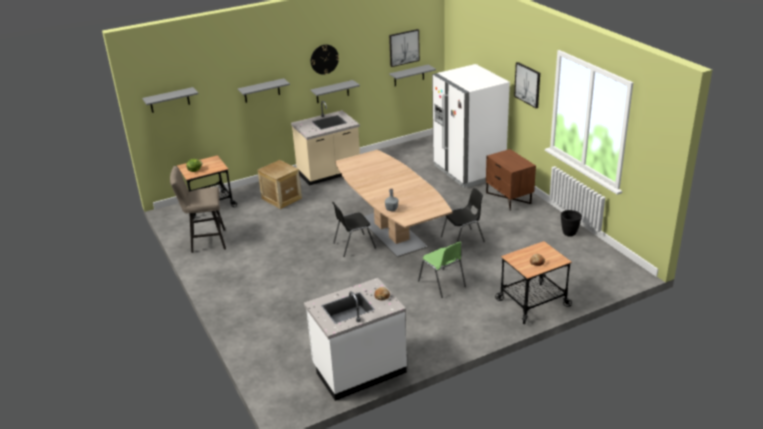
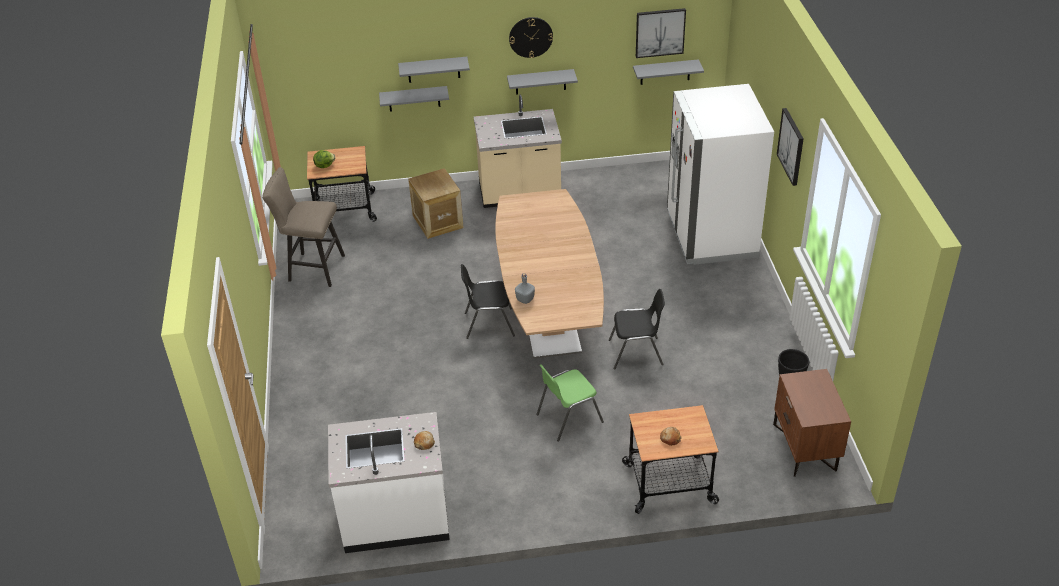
camera: 20 degrees right, 10 degrees up
(169, 100) = (301, 68): grey shelf -> grey shelf (414, 98)
(442, 284) = (568, 418): green chair -> green chair turned 75 degrees clockwise
(509, 198) = (740, 298): brown nightstand -> brown nightstand (805, 447)

